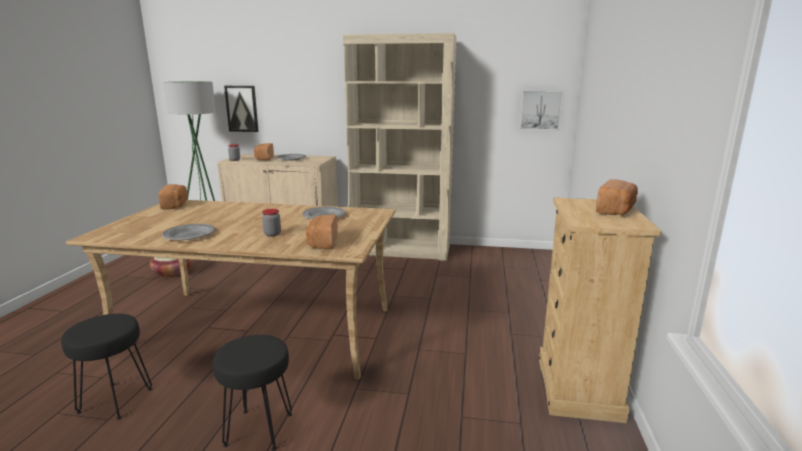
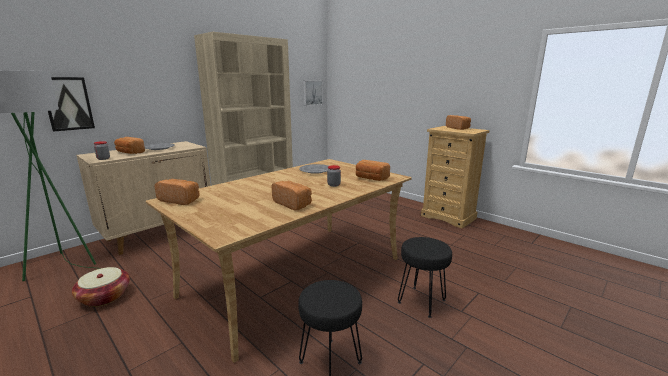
camera: 55 degrees left, 0 degrees up
(189, 235) = (293, 204): grey plate -> bread

